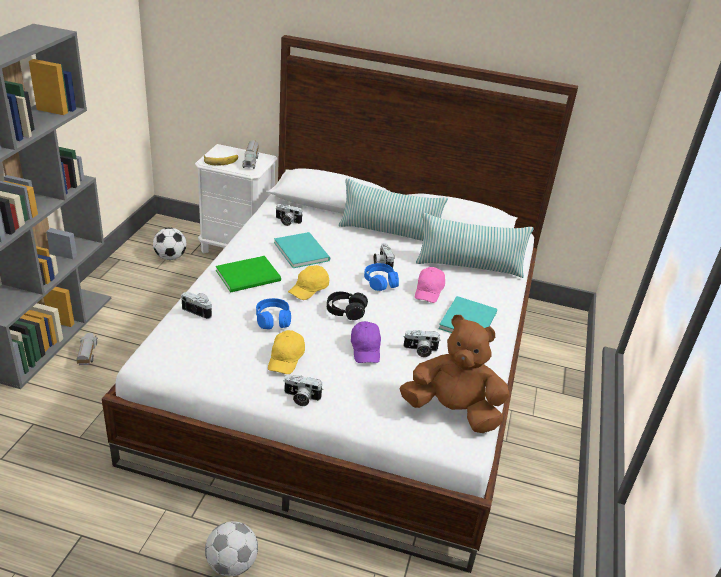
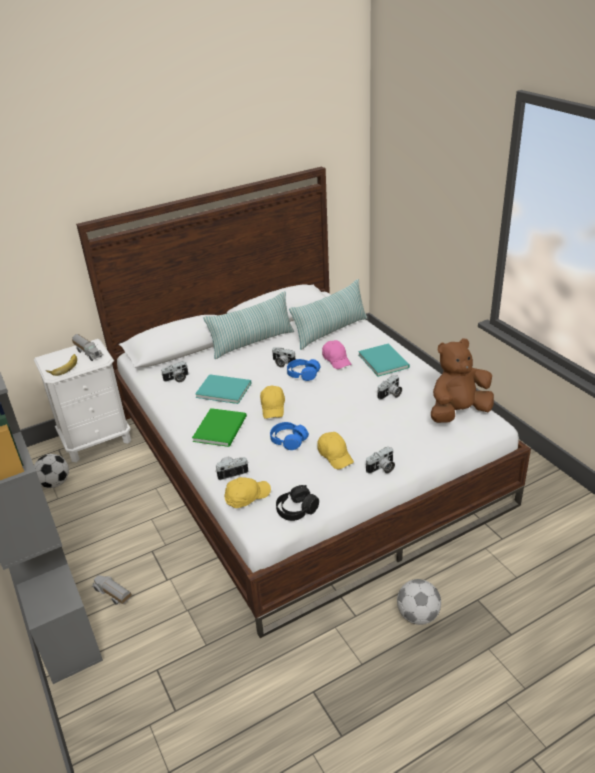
camera: 40 degrees left, 0 degrees up
(174, 334) = (247, 496): none -> yellow cap
(346, 311) = (316, 404): black headphones -> black headphones (296, 510)
(366, 349) = (363, 416): purple cap -> none

